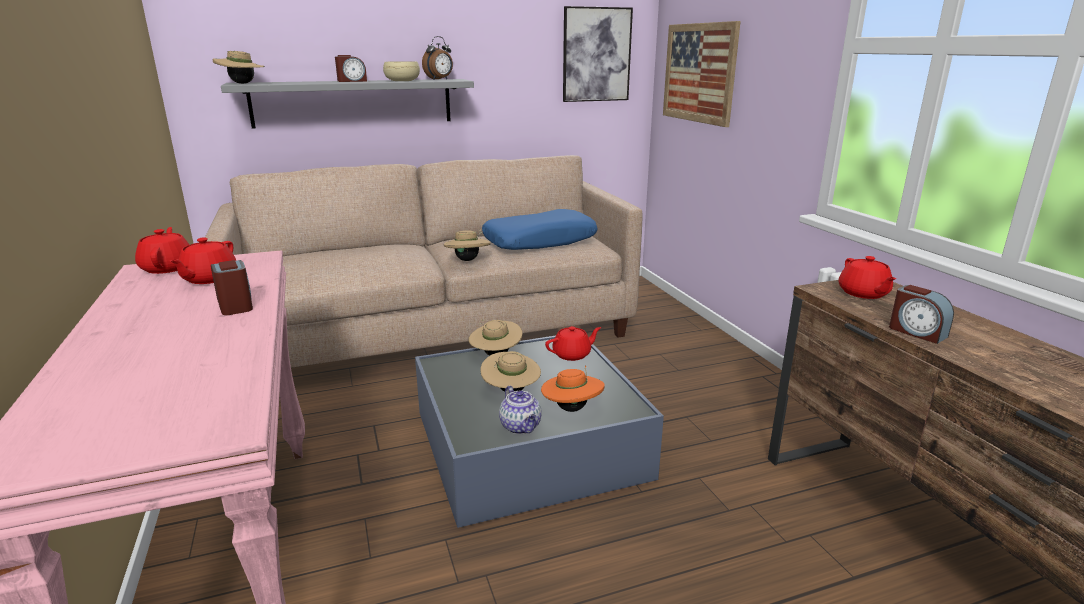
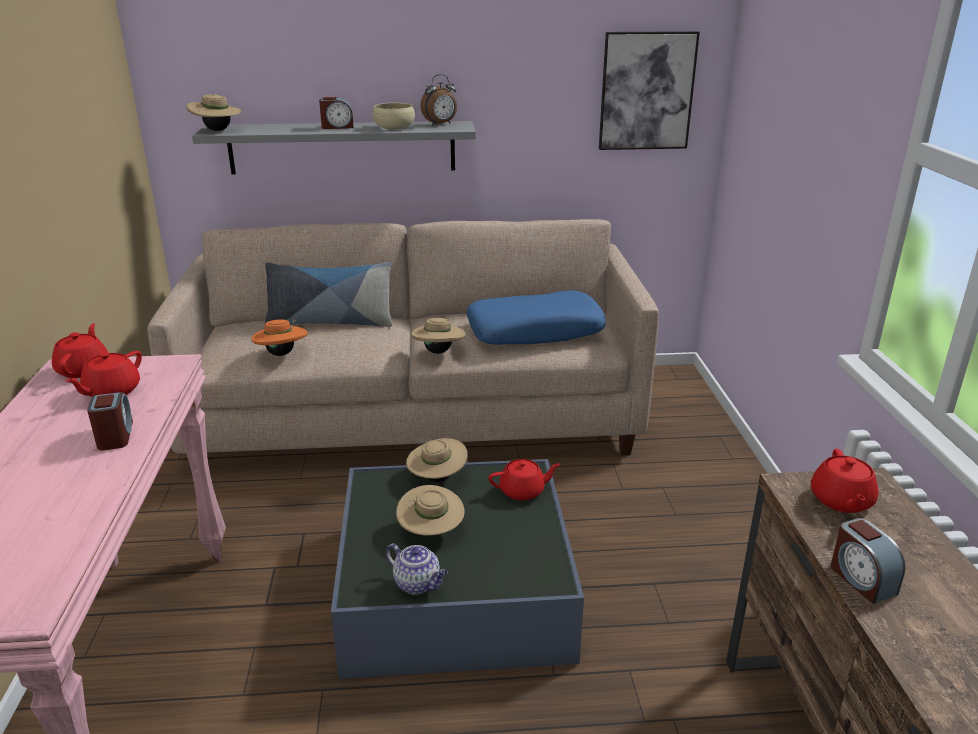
camera: 15 degrees right, 5 degrees up
(360, 249) = (330, 322): none -> pillow
(521, 427) = (418, 584): teapot -> teapot turned 45 degrees counterclockwise
(572, 408) = (486, 568): orange hat -> orange hat (282, 354)
(699, 73) = (767, 130): picture -> none

